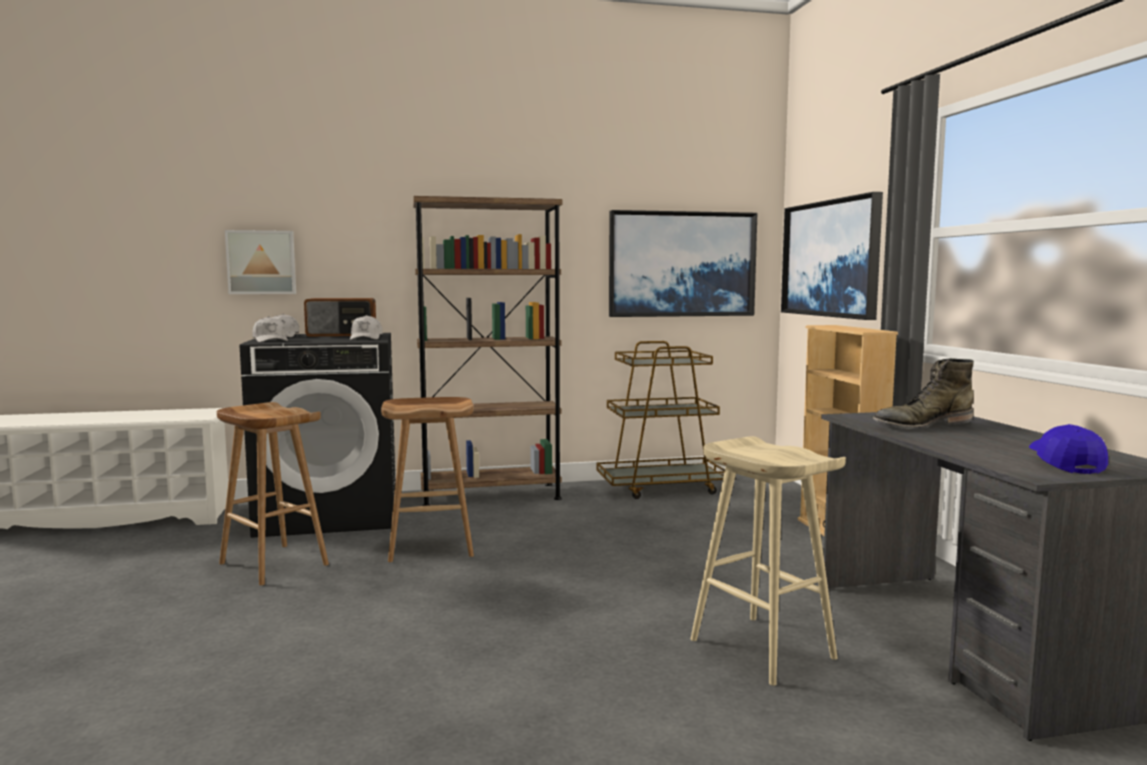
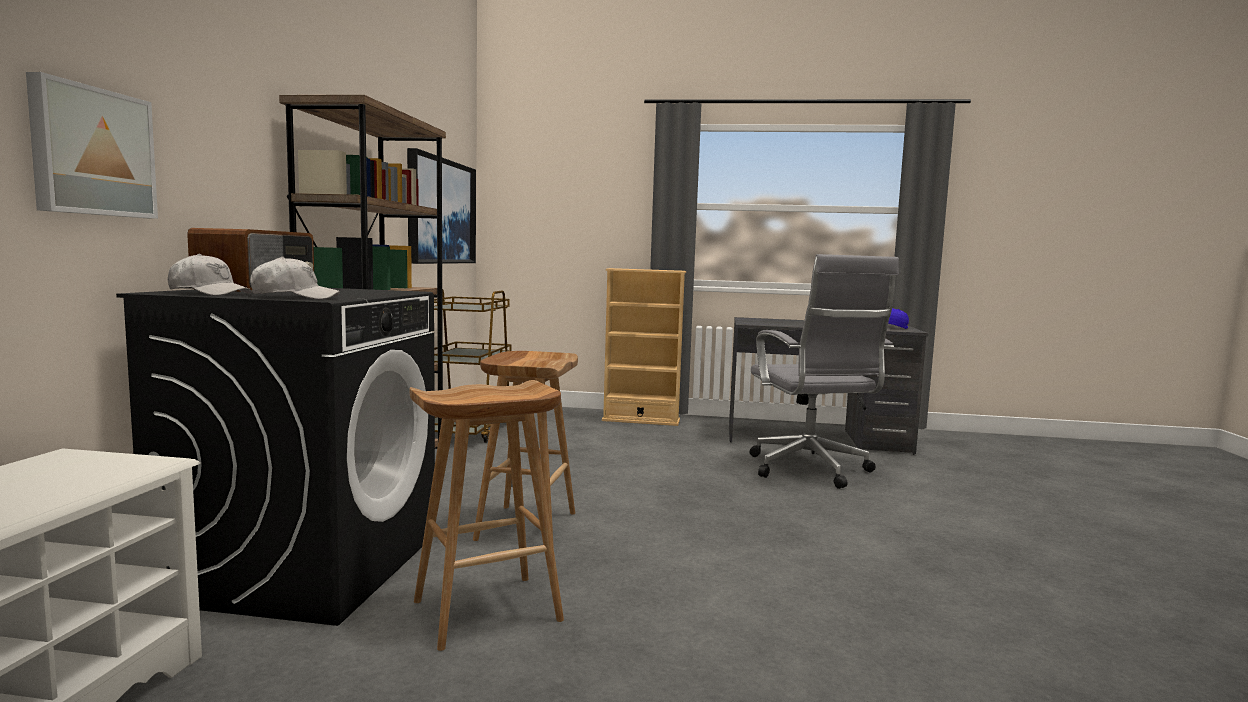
camera: 70 degrees left, 0 degrees up
(366, 338) = (360, 290): white cap -> none
(759, 648) = (811, 470): beige stool -> grey office chair
(830, 258) = (559, 217): picture -> none
(921, 425) = (783, 323): green boot -> none

